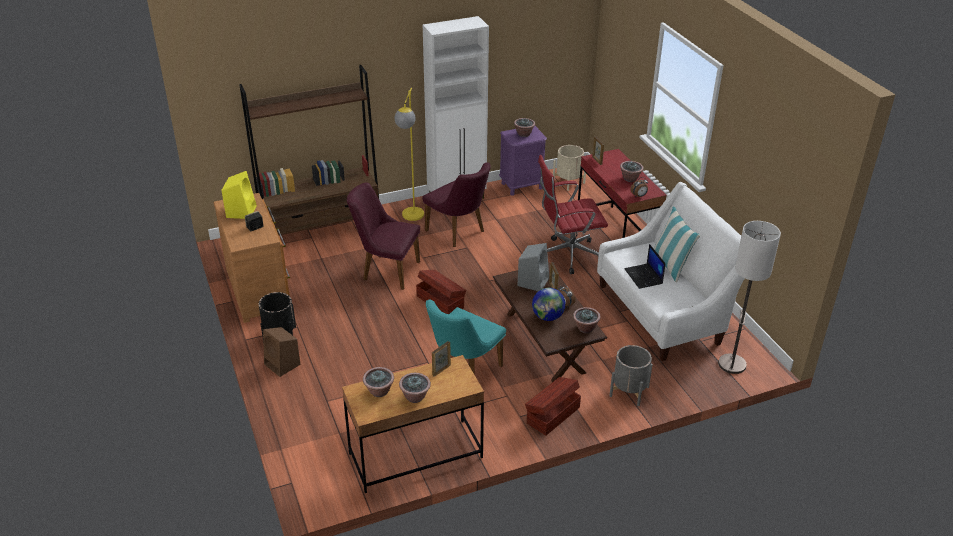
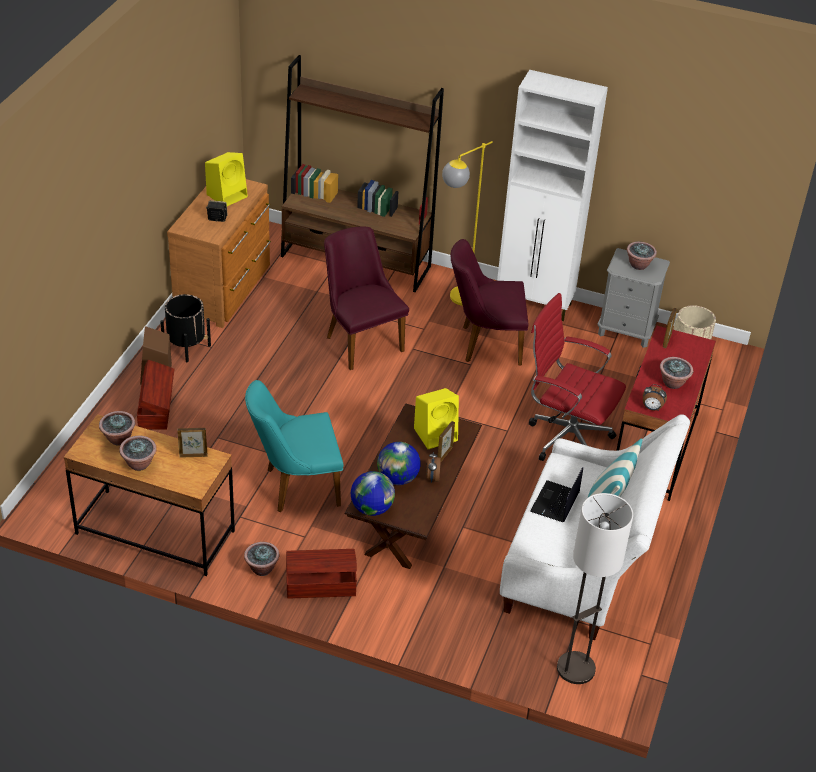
camera: 40 degrees right, 5 degrees up
(440, 301) = (368, 404): brown storage box -> brown storage box (156, 408)
(459, 232) = (484, 344): purple chair -> purple chair turned 90 degrees clockwise
(522, 185) = (626, 331): purple nightstand -> grey nightstand
(533, 281) = (436, 434): grey speaker -> yellow speaker
(557, 341) = (372, 508): none -> globe
(585, 328) = (417, 514): potted plant -> potted plant (261, 568)
(629, 391) = (425, 616): grey planter -> none

